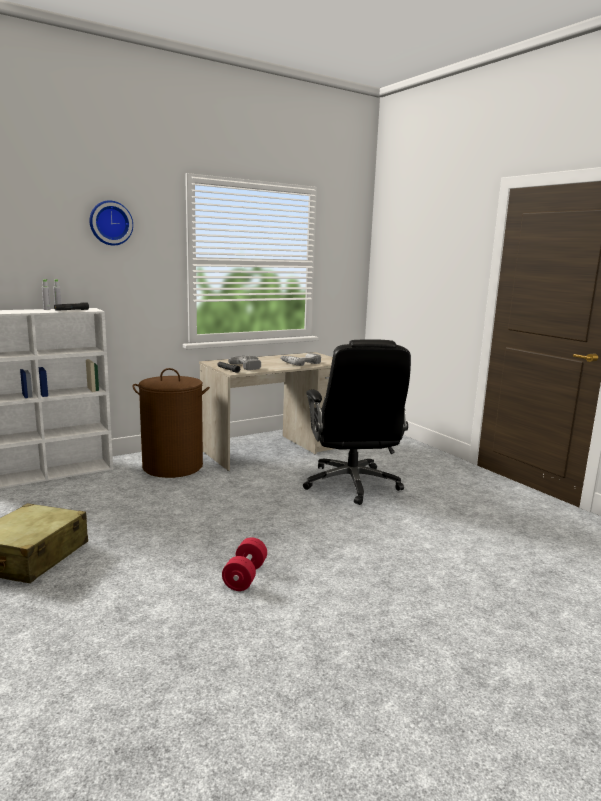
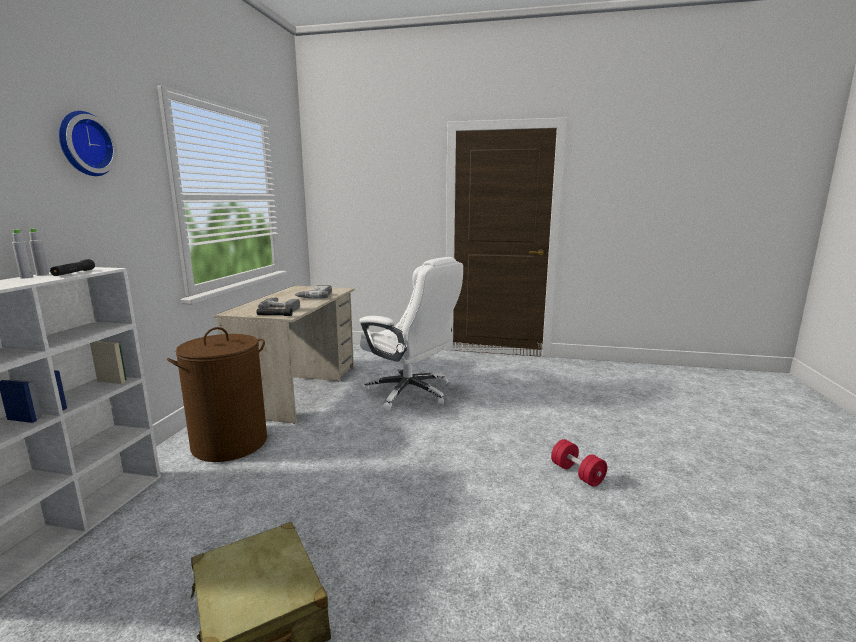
camera: 45 degrees left, 0 degrees up
(245, 576) = (480, 496): red dumbbell -> red dumbbell (577, 474)
(352, 484) = (410, 393): black office chair -> white office chair

